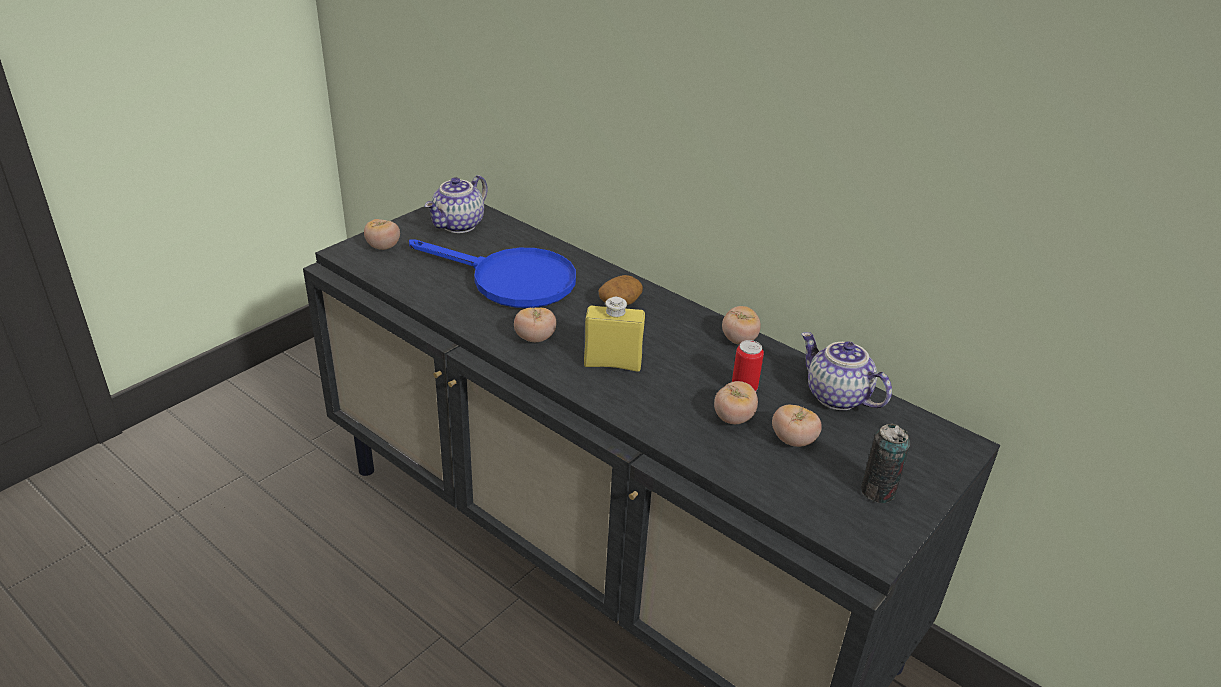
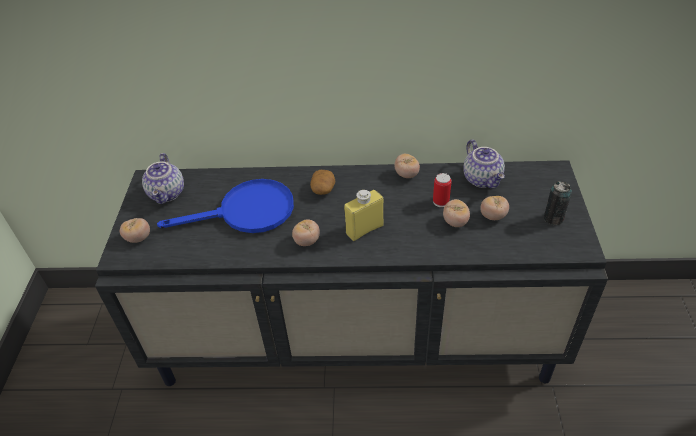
camera: 35 degrees left, 10 degrees up
(835, 397) = (483, 179): teapot -> teapot turned 120 degrees counterclockwise

